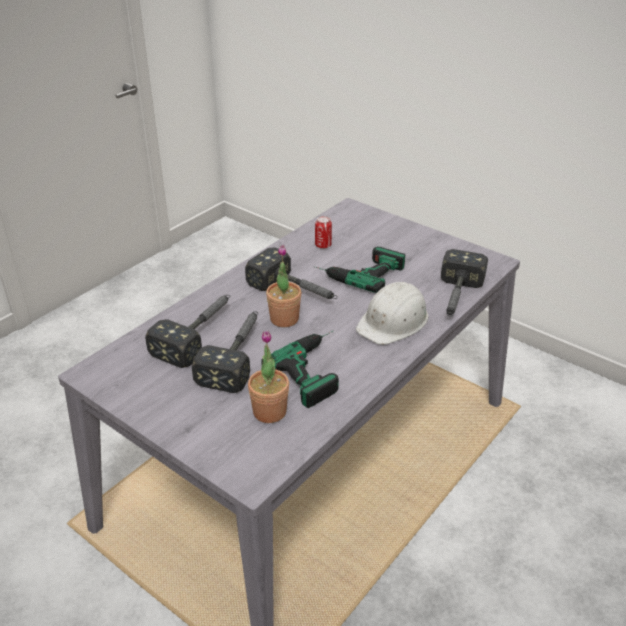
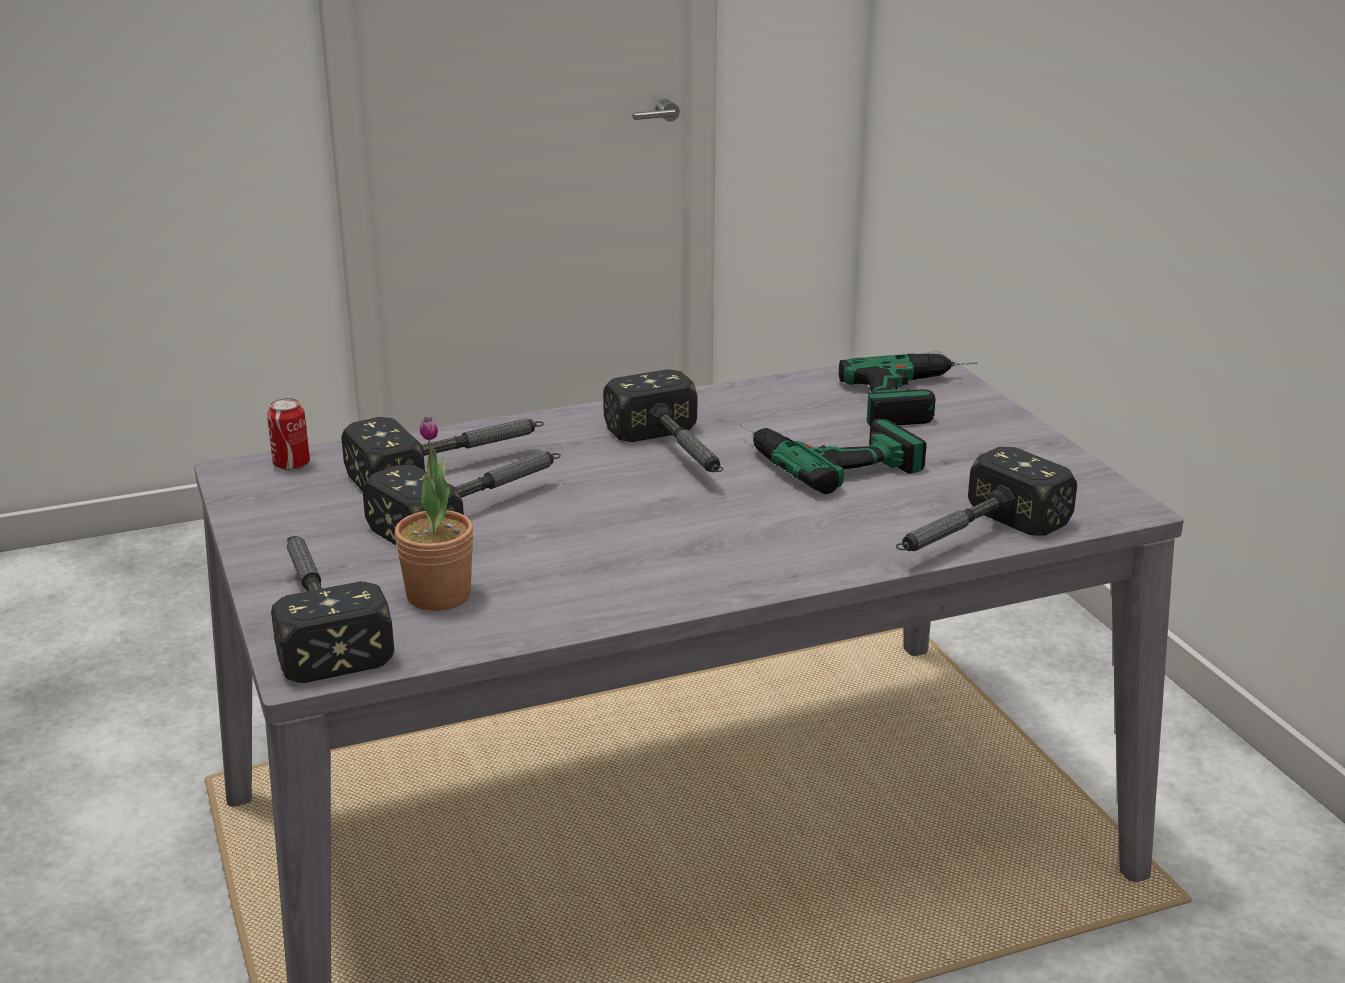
camera: 30 degrees right, 10 degrees down
(225, 447) = (317, 616): none -> hammer
(284, 319) = (611, 486): potted plant -> none
(317, 369) = (584, 565): power drill -> power drill (921, 397)
(323, 245) = (805, 405): can -> can (291, 464)
(393, 321) = (802, 540): white hard hat -> none

